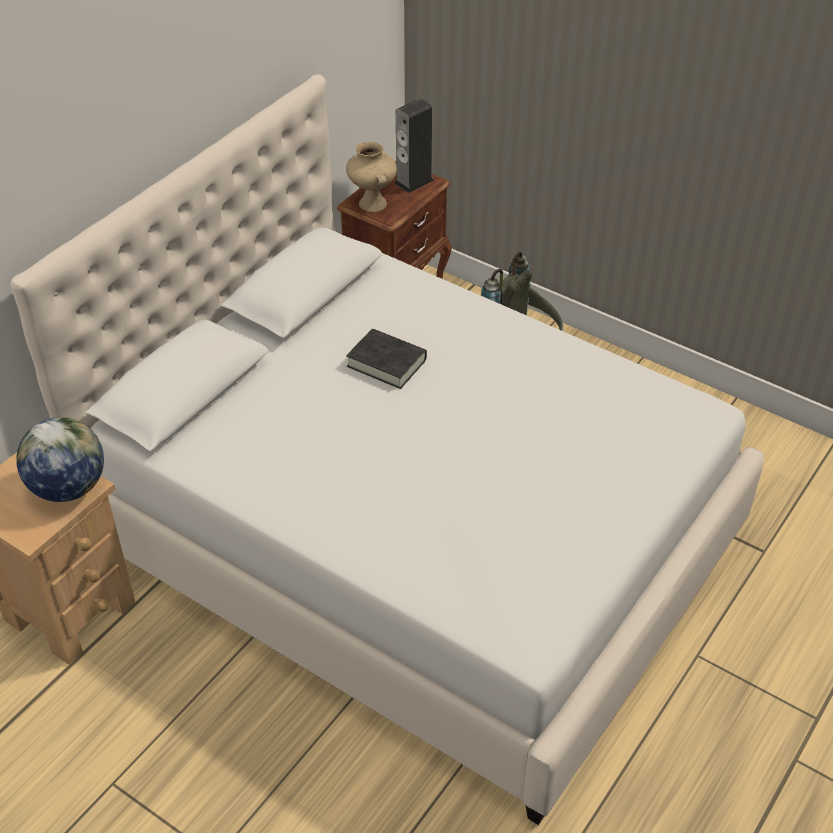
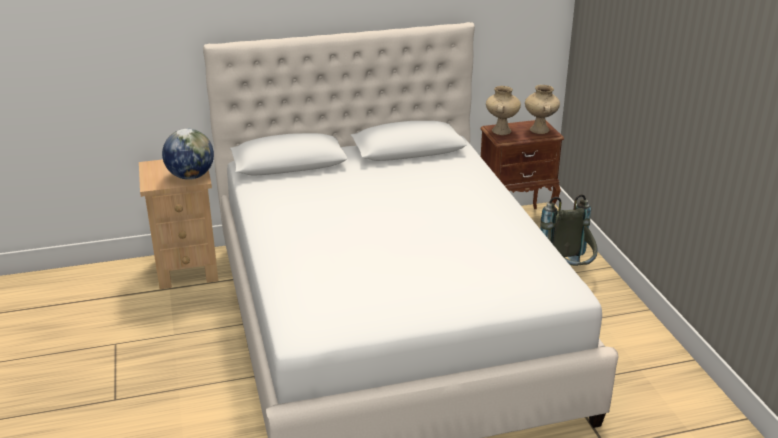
camera: 40 degrees right, 15 degrees down
(386, 363) = (406, 192): black book -> none
(414, 181) = (540, 130): speaker -> beige vase

